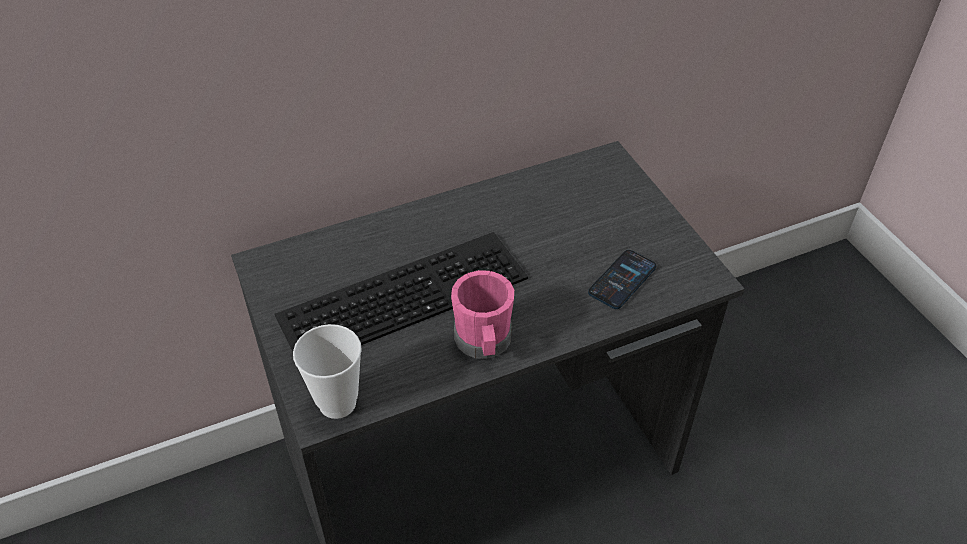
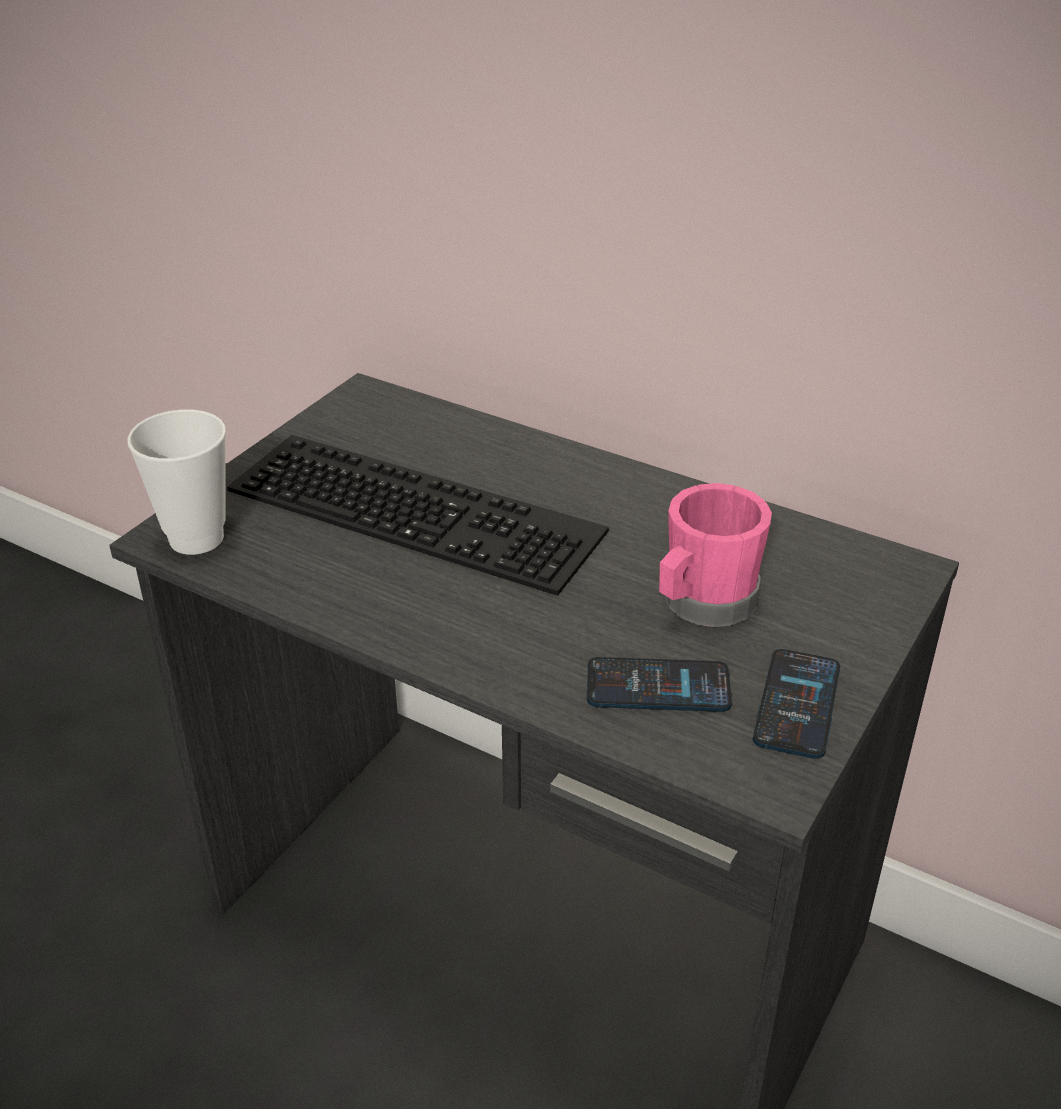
camera: 55 degrees right, 10 degrees down
(483, 343) = (398, 607): pink mug -> pink mug (702, 604)
(668, 243) = (797, 704): none -> phone

